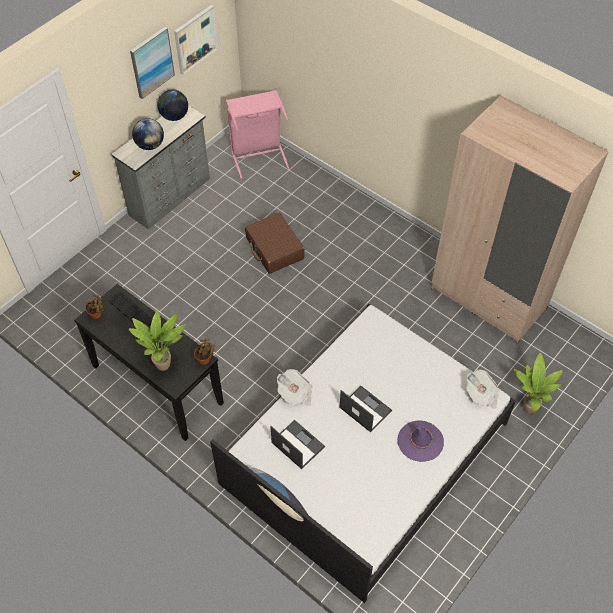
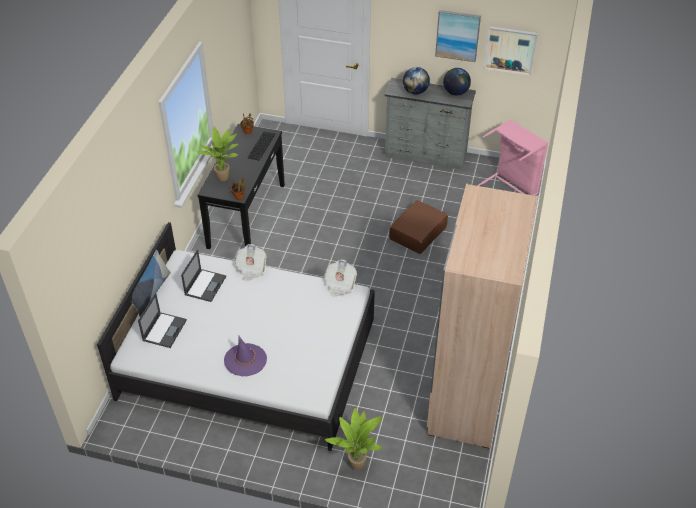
camera: 65 degrees right, 10 degrees down
(364, 408) = (258, 314): laptop -> laptop (164, 330)
(481, 394) = (315, 389): newspaper -> newspaper (340, 285)

